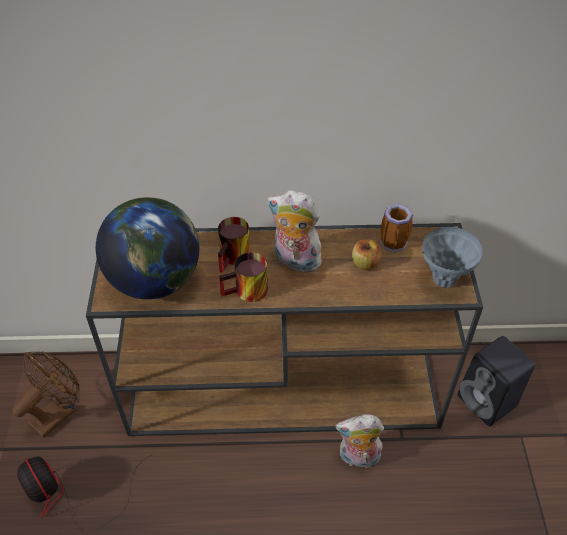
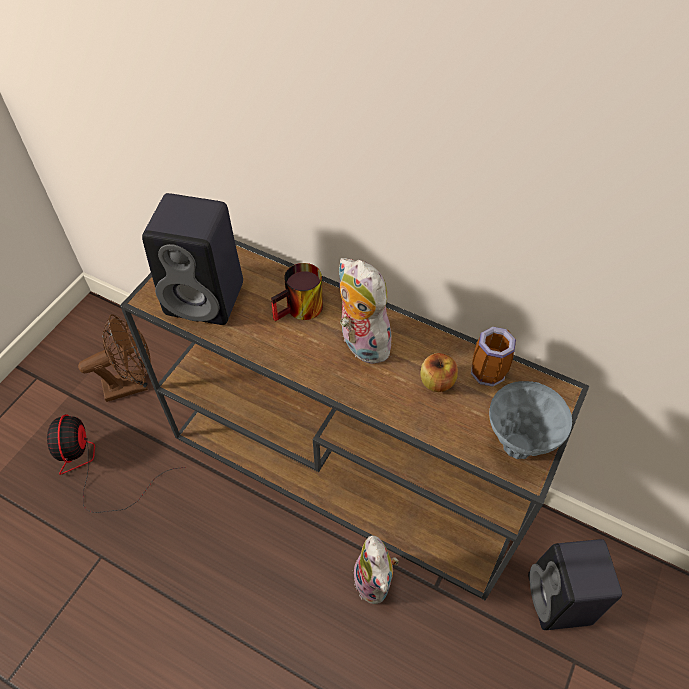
camera: 30 degrees right, 5 degrees up
(155, 280) = (207, 298): globe -> black speaker
(247, 293) = (285, 355): mug -> none
(358, 458) = (375, 582): plush toy -> plush toy turned 135 degrees counterclockwise

